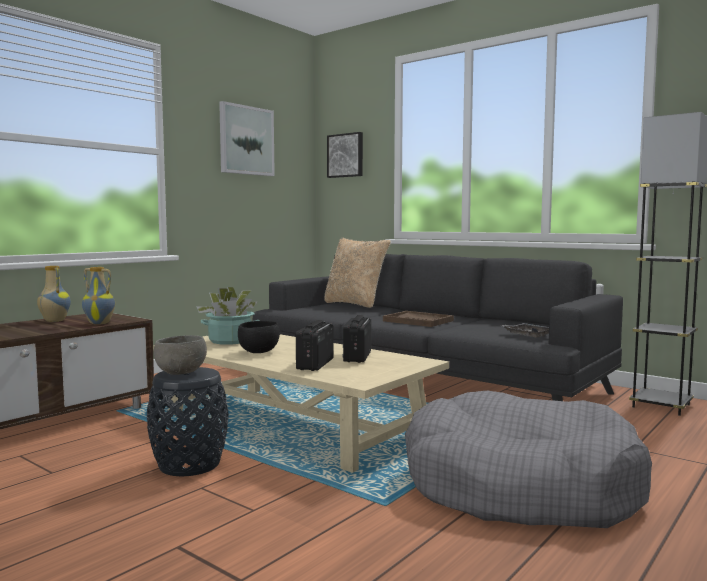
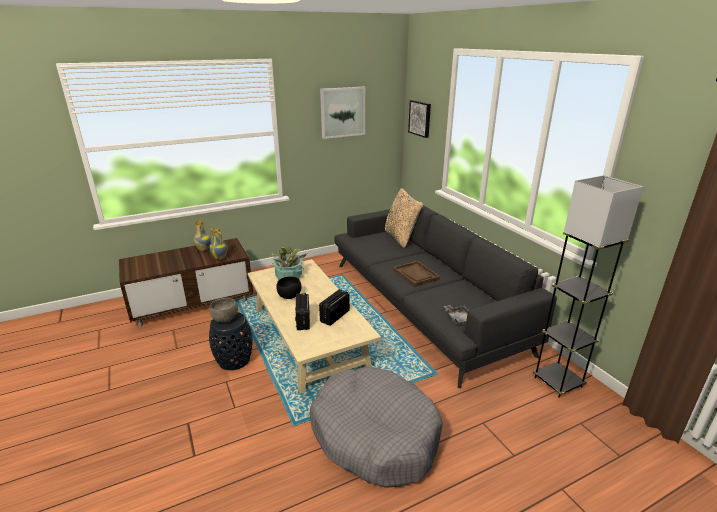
camera: 25 degrees right, 20 degrees up
(315, 364) = (303, 321): radio -> radio turned 45 degrees counterclockwise

